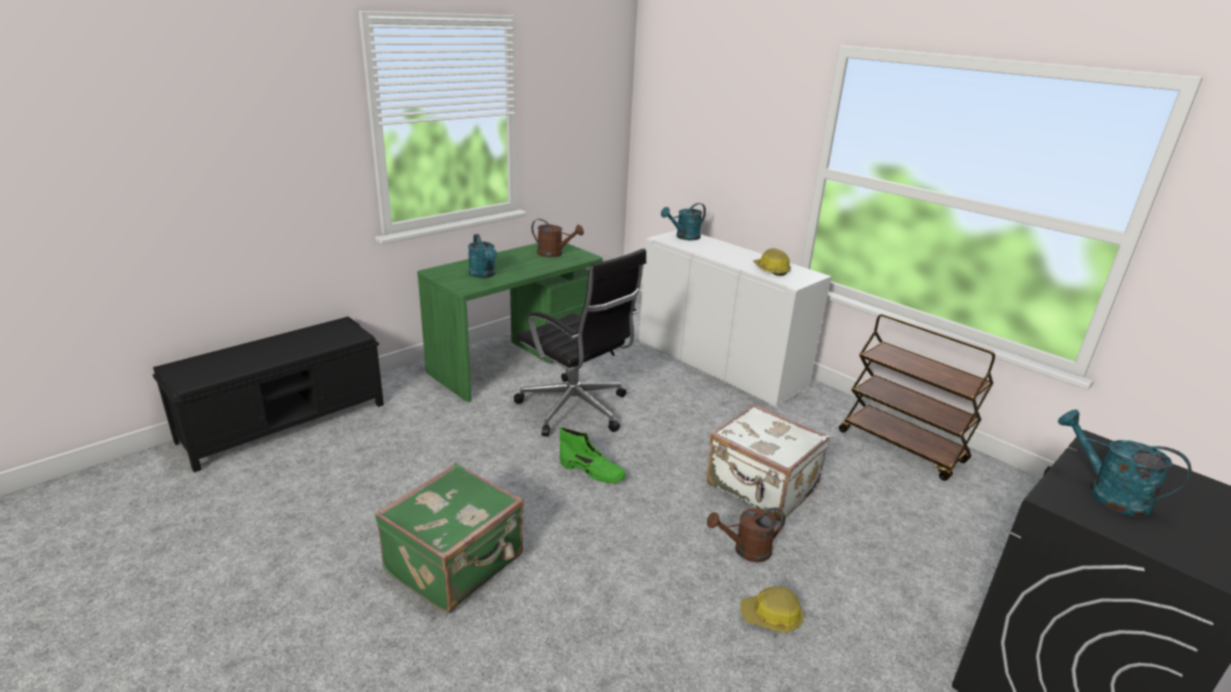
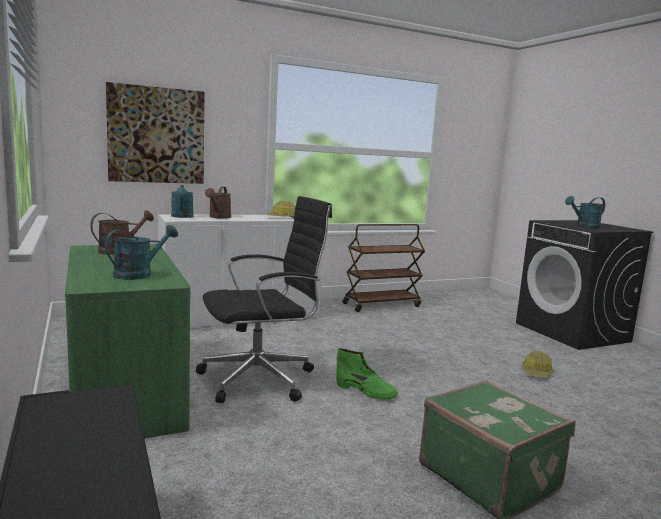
camera: 70 degrees left, 15 degrees down
(484, 275) = (139, 274): turquoise watering can -> turquoise watering can turned 45 degrees counterclockwise
(592, 471) = (366, 391): green boot -> green boot turned 75 degrees clockwise
(707, 144) = (156, 135): none -> picture
(746, 550) = (475, 364): brown watering can -> brown watering can (218, 217)
(761, 487) = (410, 344): white suitcase -> none

